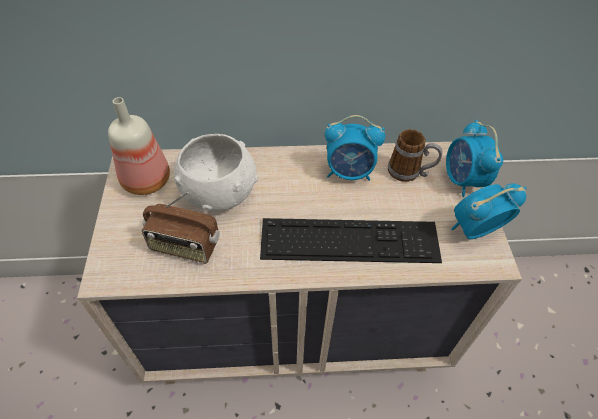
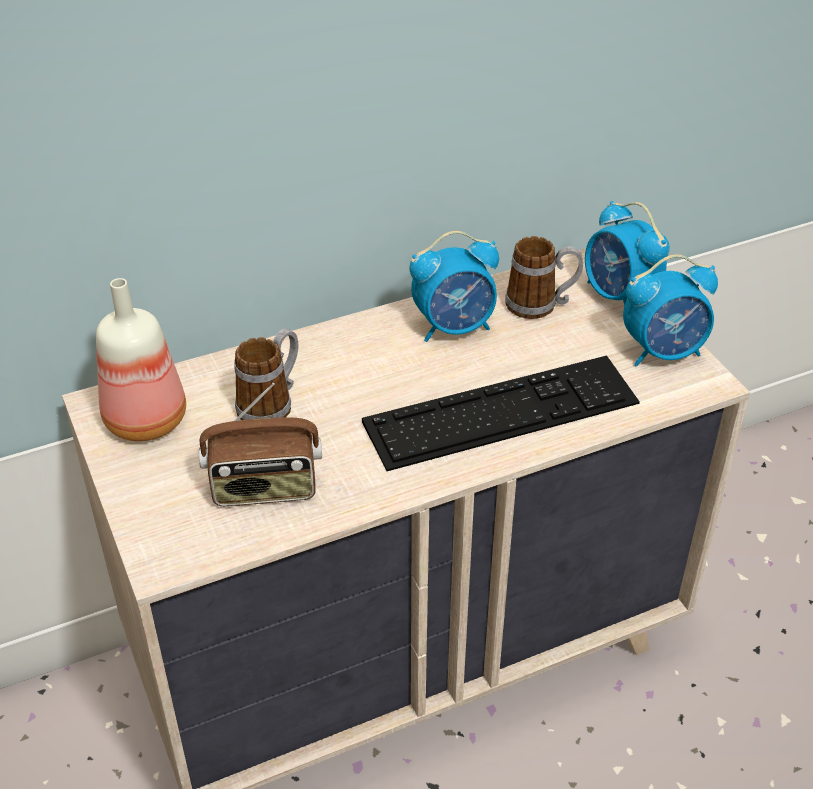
camera: 20 degrees left, 10 degrees down
(219, 191) = (272, 403): white bowl -> mug
(474, 230) = (663, 352): alarm clock -> alarm clock turned 150 degrees counterclockwise

